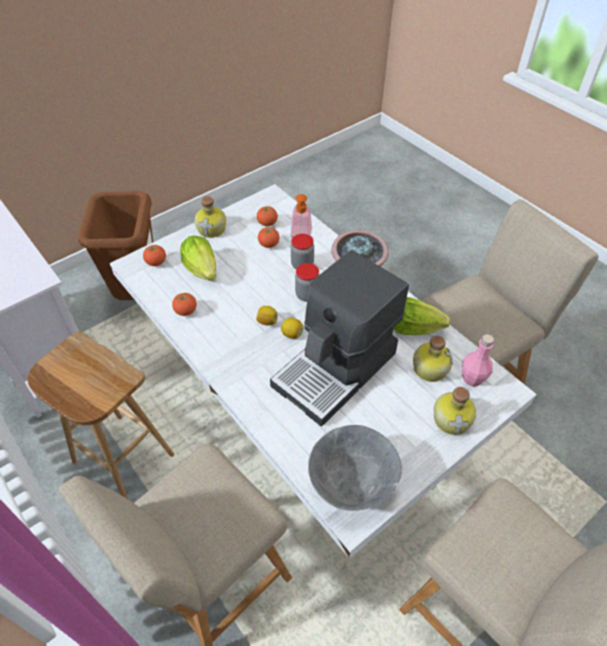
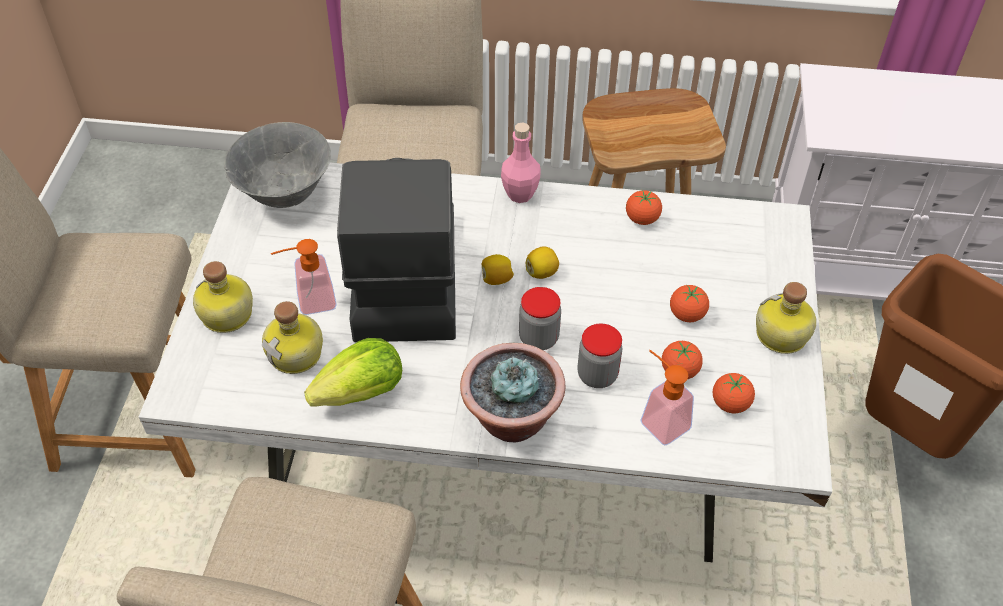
camera: 135 degrees right, 0 degrees up
(156, 262) = (763, 243): tomato -> tomato (687, 315)
(202, 269) = (702, 274): lettuce -> none
(399, 393) = (309, 302): none -> soap dispenser
(472, 379) = (233, 378): pink bottle -> pink bottle (520, 194)

